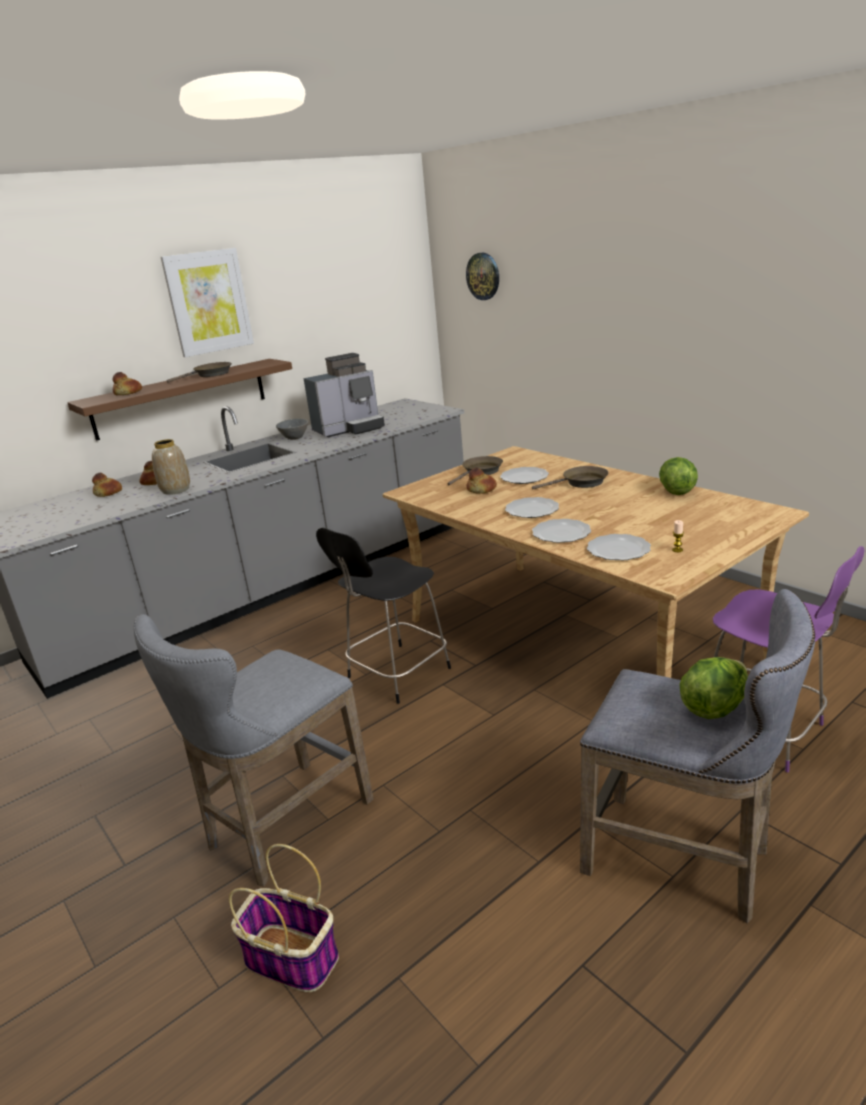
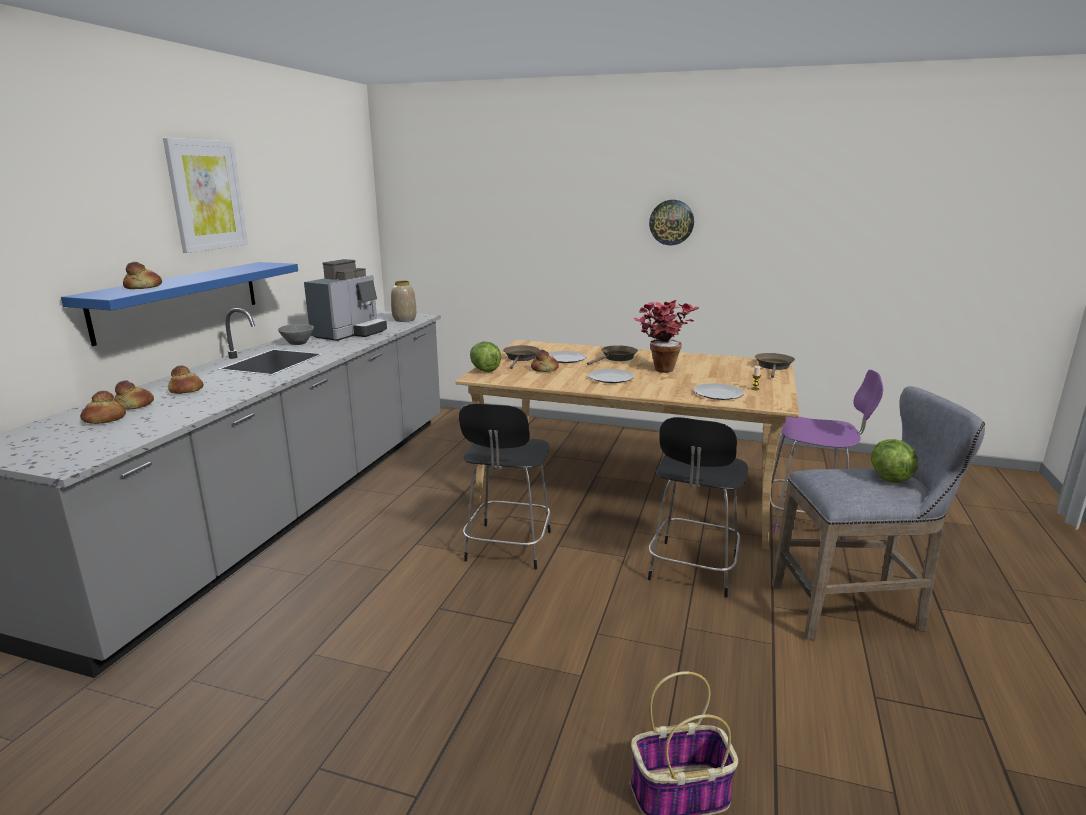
camera: 35 degrees left, 5 degrees down
(77, 504) = (104, 420): none -> bread
(176, 490) = (231, 394): vase -> vase (404, 320)
(180, 398) = (180, 299): brown shelf -> blue shelf
(210, 375) = (220, 273): brown frying pan -> brown frying pan (774, 366)
(282, 827) = (546, 697): grey stool -> none
(483, 276) = (440, 198): wall clock -> wall clock (671, 222)
(546, 751) = (692, 570): none -> black chair
(562, 533) = (661, 389): plate -> none
(609, 503) = (660, 368): none -> potted plant
(676, 491) = (692, 357): lettuce -> lettuce (484, 370)

